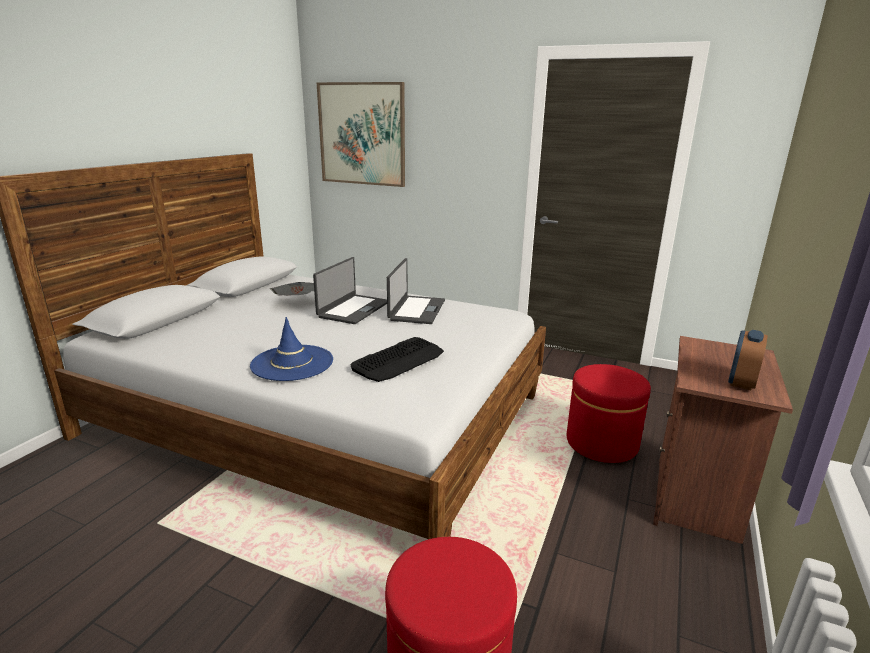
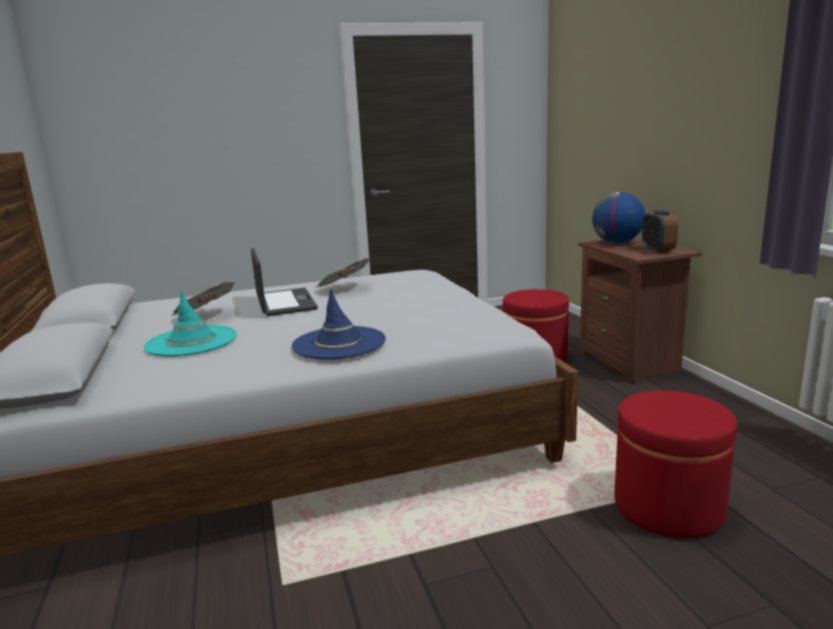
camera: 40 degrees left, 5 degrees down
(244, 322) = (191, 341): none -> turquoise hat
(362, 134) = (136, 125): picture -> none
(399, 360) = (425, 312): keyboard -> none
(416, 310) = (344, 288): laptop -> newspaper
(721, 352) = (617, 243): none -> globe

